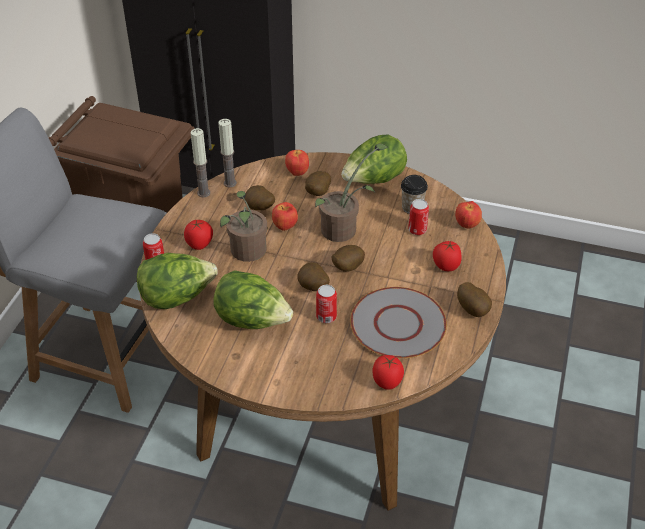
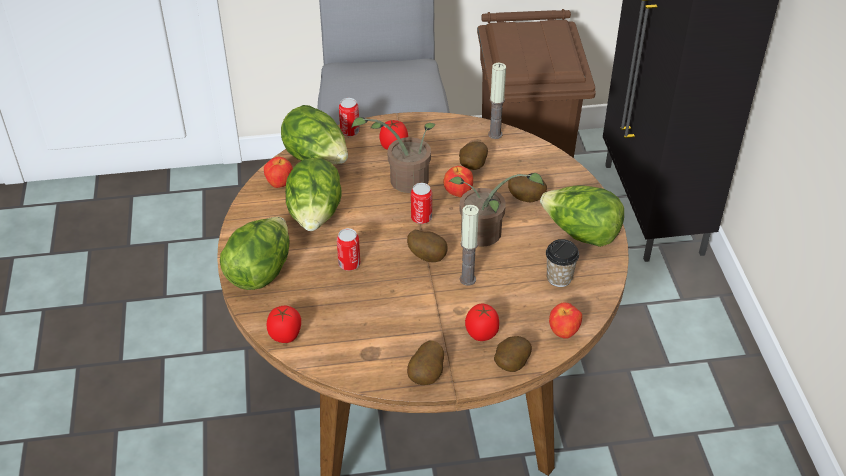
camera: 65 degrees right, 0 degrees up
(203, 193) = (467, 123): candle -> candle (467, 279)
(297, 173) = (547, 173): apple -> apple (280, 184)
(299, 377) = (260, 271): none -> lettuce
(312, 288) = (383, 241): potato -> potato (510, 365)
(398, 324) = (369, 321): grey plate -> none
(417, 230) = (524, 293): can -> can (421, 218)

